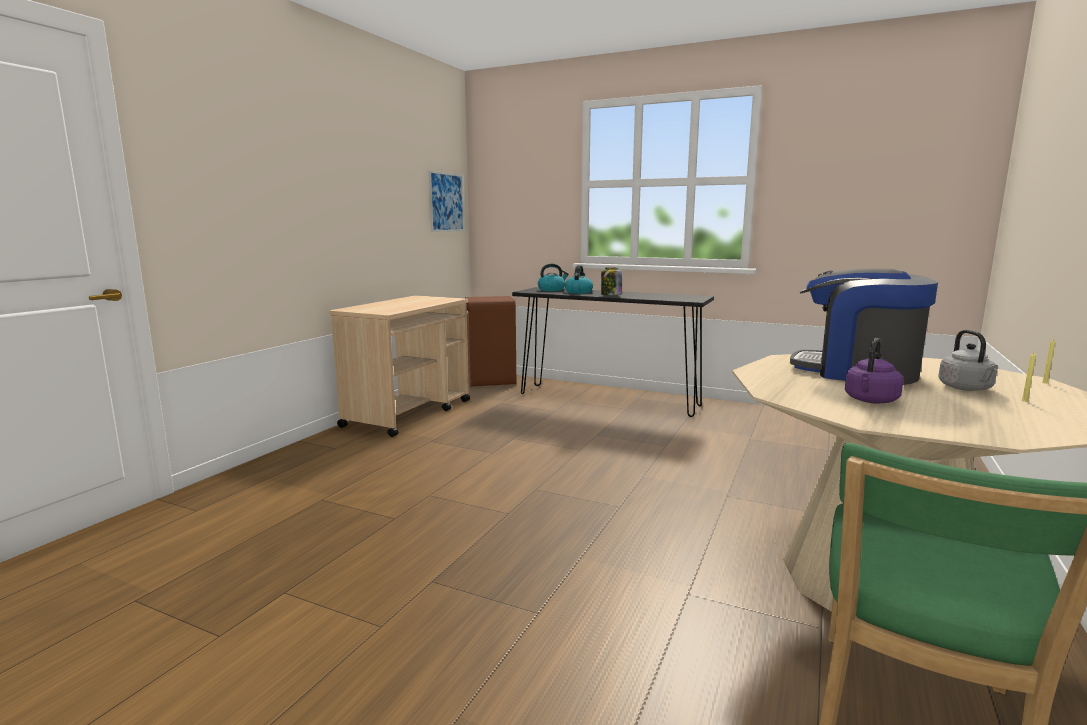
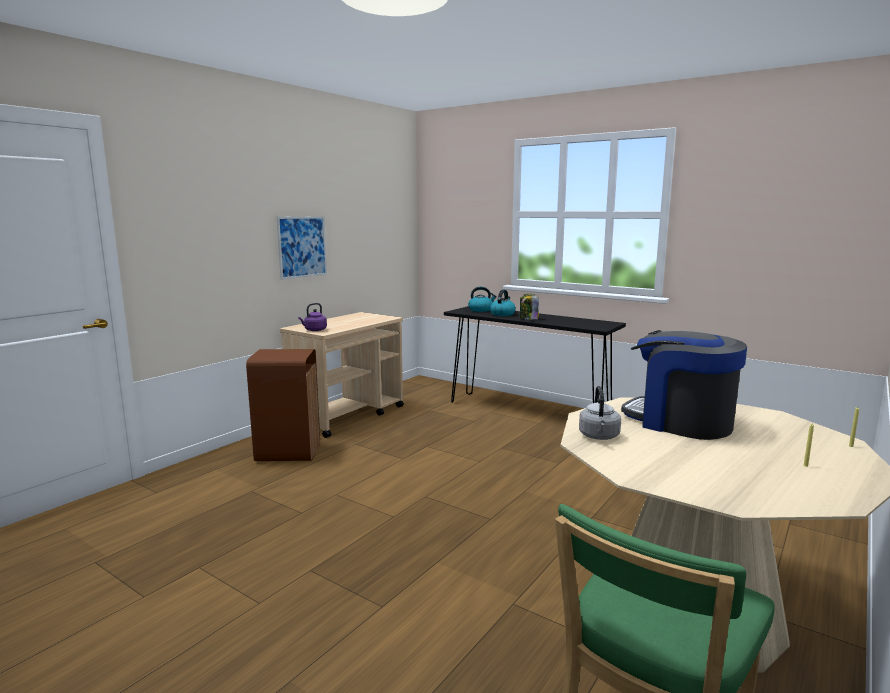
camera: 10 degrees right, 0 degrees up
(446, 202) = (394, 228): picture -> picture (302, 247)
(491, 381) = (430, 387): brown trash can -> brown trash can (288, 452)
(870, 400) = (659, 455): purple kettle -> purple kettle (314, 330)
(967, 388) = (765, 448): grey kettle -> grey kettle (599, 437)

